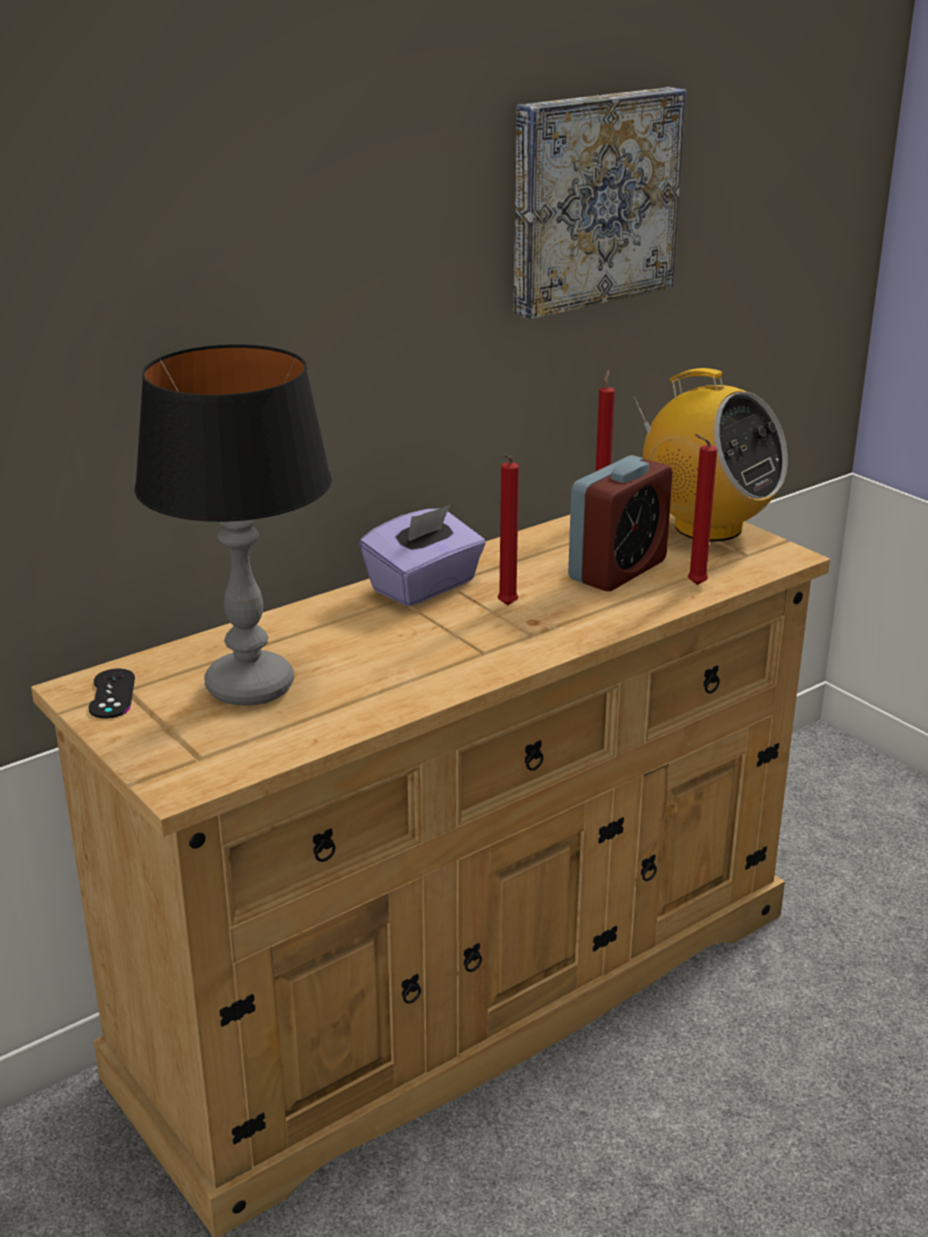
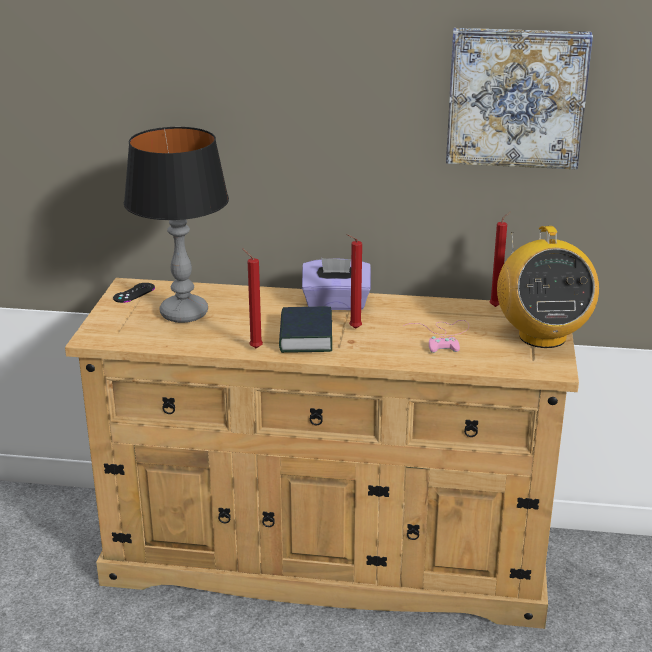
camera: 45 degrees right, 0 degrees up
(472, 642) = (305, 337): none -> book
(617, 570) = (444, 336): alarm clock -> pink game controller
(694, 585) = (467, 360): red candle -> red candle (254, 348)

